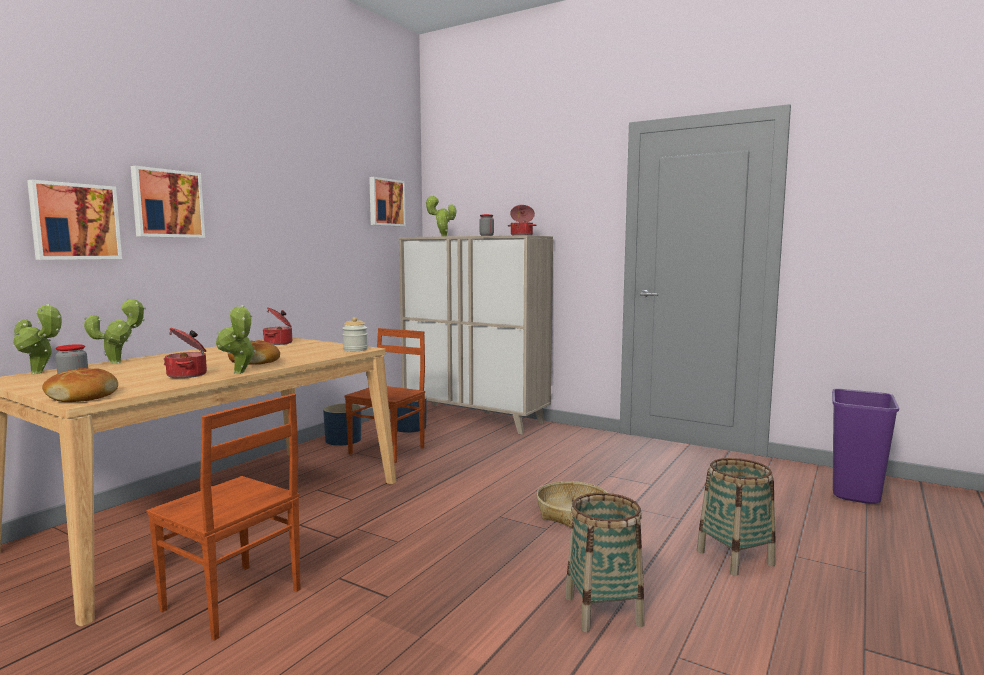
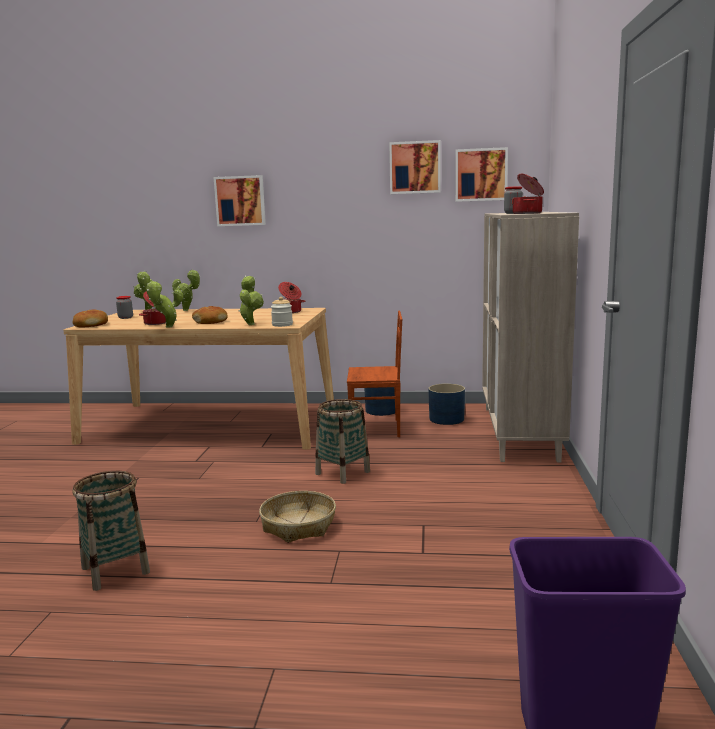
camera: 65 degrees right, 5 degrees up
(75, 221) = (182, 218): picture -> picture (415, 167)
(232, 601) = (102, 462): brown chair -> none
(442, 236) = (498, 213): potted plant -> potted plant (251, 324)
(735, 558) = (245, 625): basket -> basket (343, 473)

